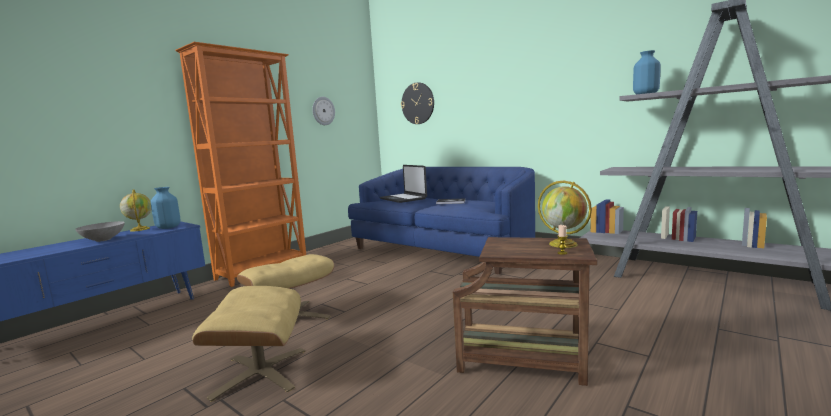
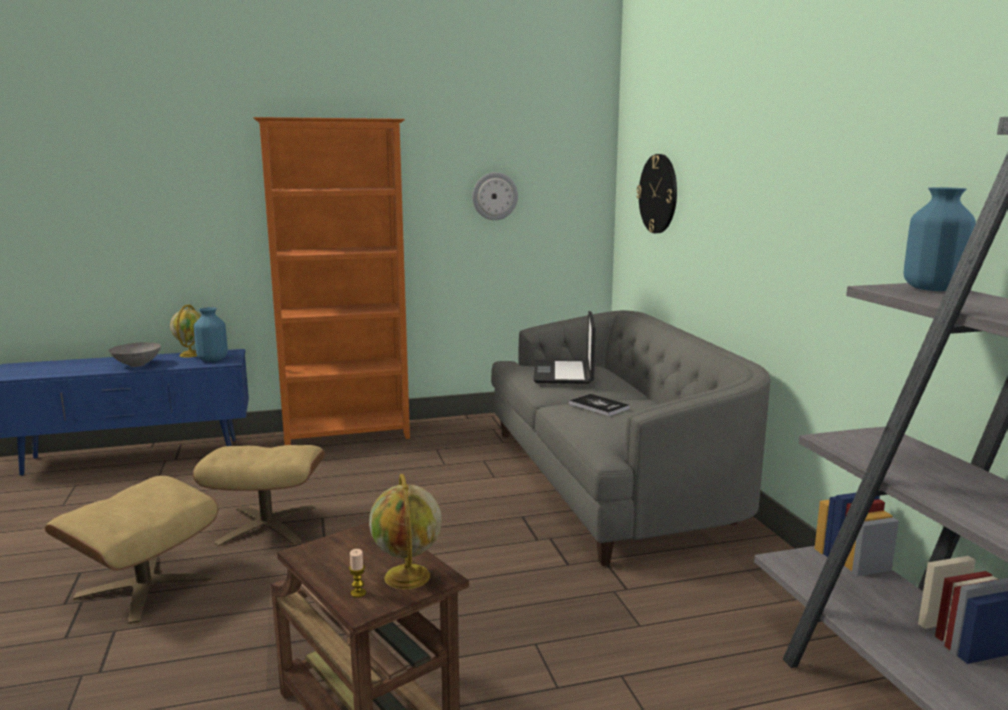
camera: 35 degrees right, 5 degrees up
(443, 250) = (610, 481): blue sofa -> grey sofa

